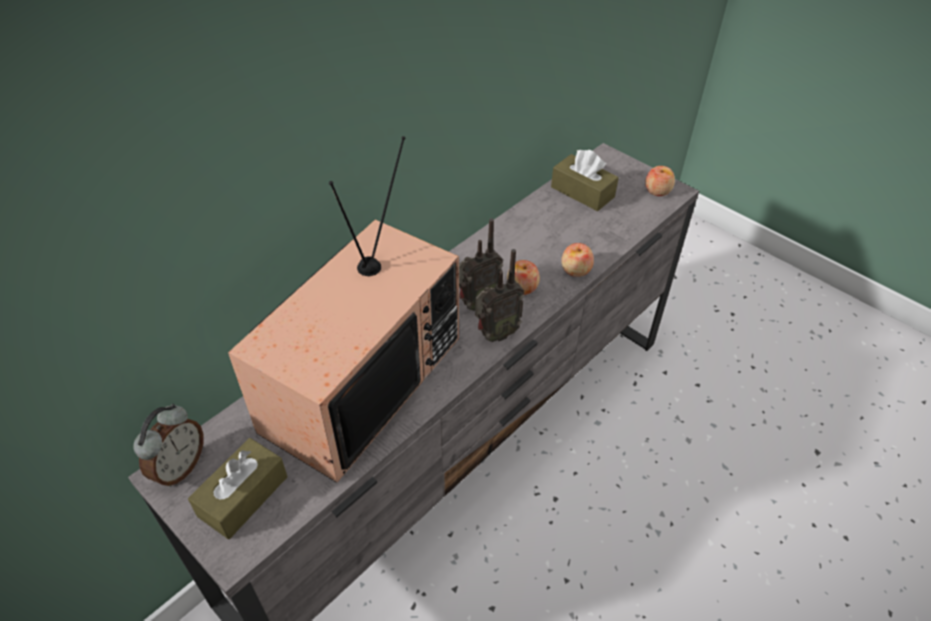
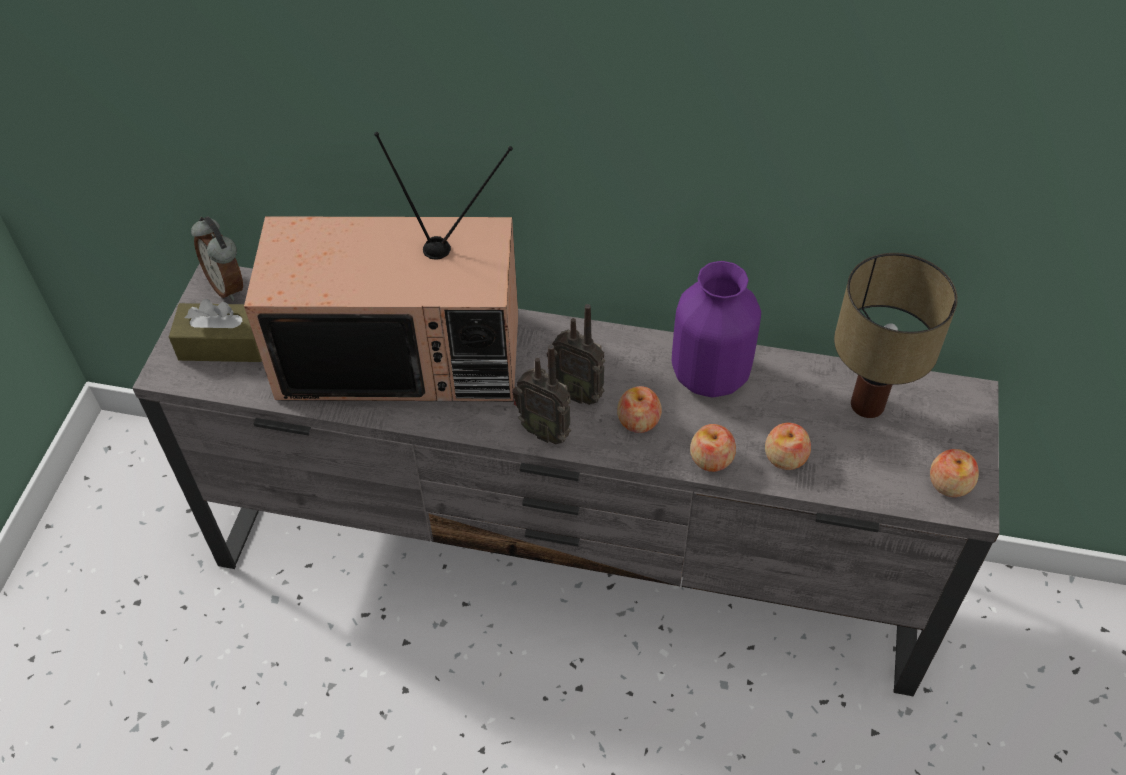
camera: 60 degrees right, 5 degrees up
(179, 467) = (228, 285): alarm clock -> alarm clock turned 60 degrees clockwise
(512, 241) = (709, 376): none -> purple vase
(582, 192) = (866, 403): brown tissue box -> table lamp
(597, 239) = (785, 457): none -> apple

